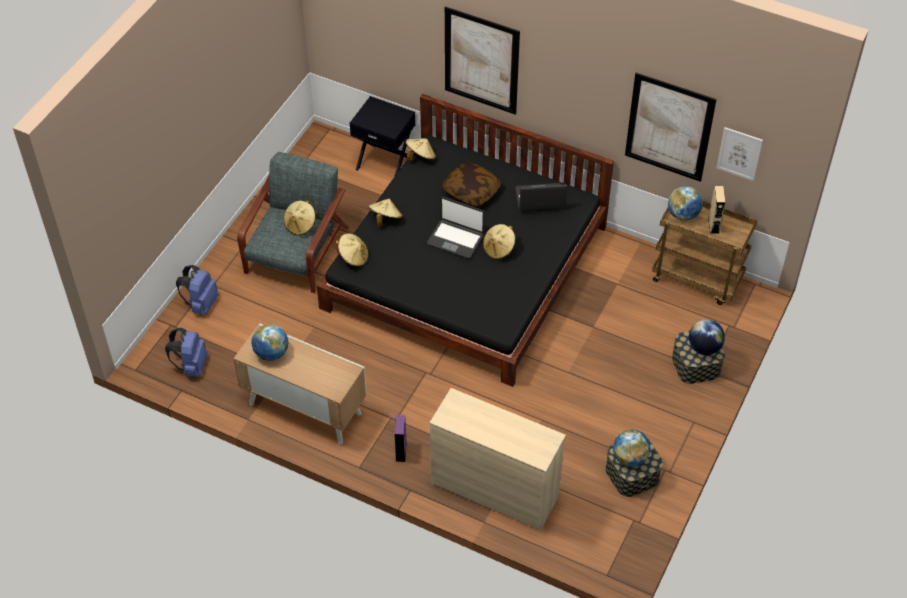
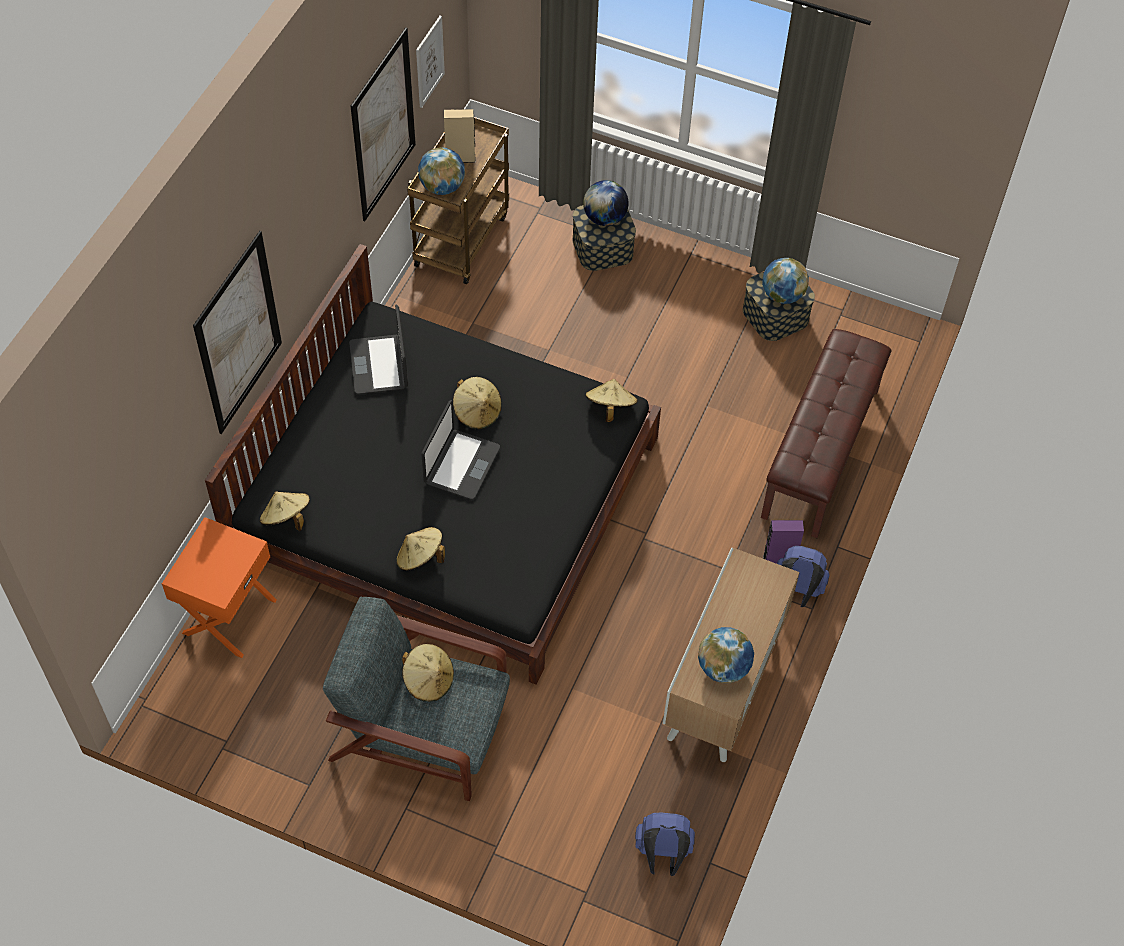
camera: 95 degrees left, 5 degrees up
(201, 304) = (537, 858): blue backpack -> blue backpack (796, 592)
(353, 257) = (502, 594): beige hat -> beige hat (610, 407)
(385, 163) = (228, 616): black nightstand -> orange nightstand
(471, 191) = (361, 449): pillow -> none
(495, 490) = (821, 453): beige dresser -> brown bench

